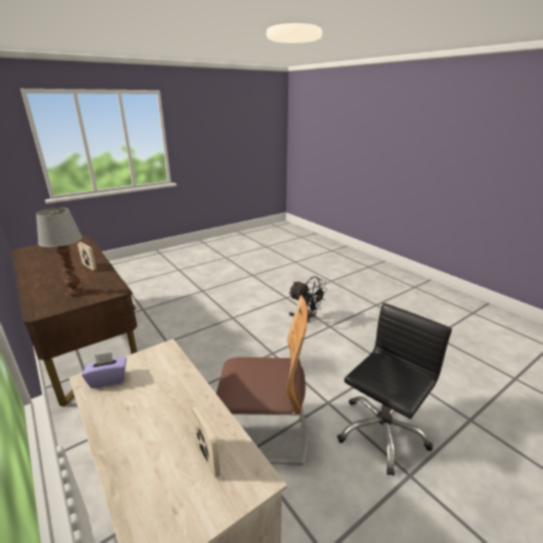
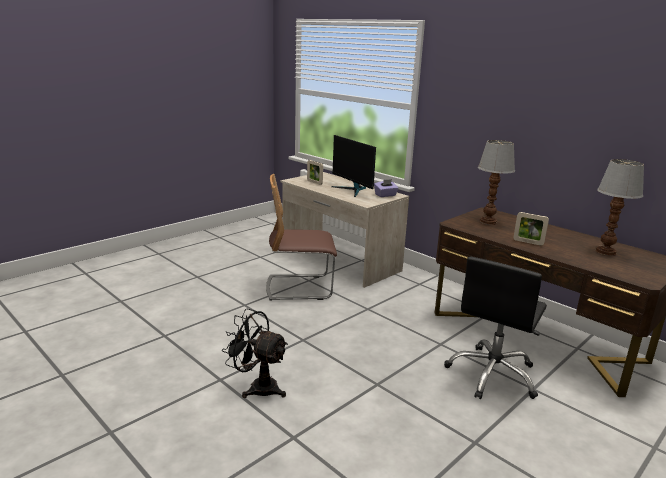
camera: 170 degrees right, 5 degrees down
(49, 257) = (605, 251): none -> table lamp
(149, 405) = (353, 190): none -> monitor
(381, 432) = (205, 292): black office chair -> black office chair (492, 374)

